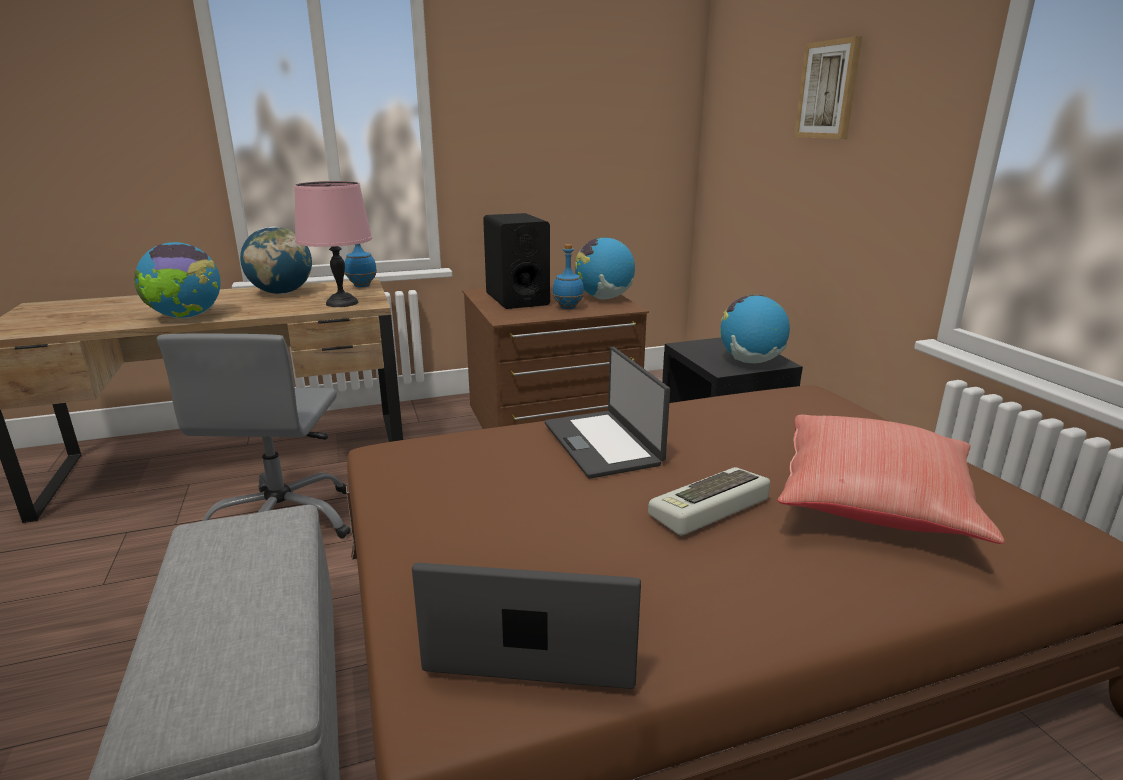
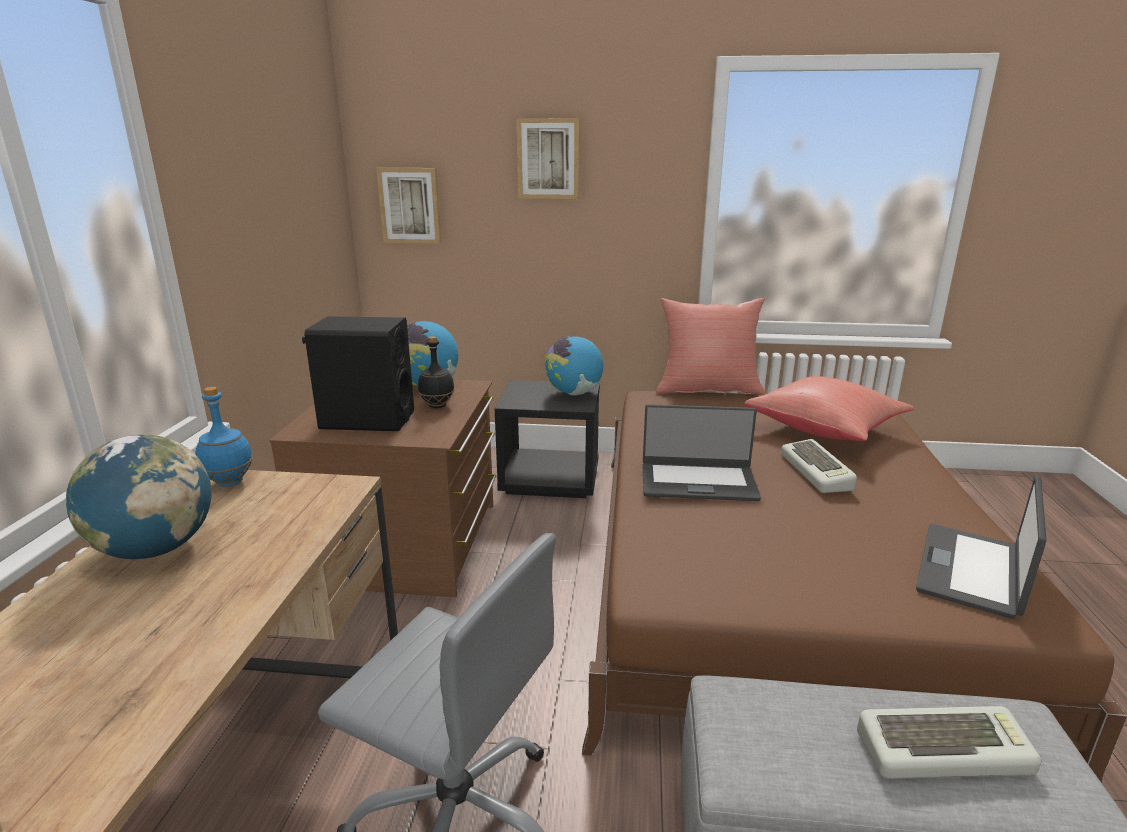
camera: 65 degrees left, 0 degrees up
(186, 317) = (188, 655): globe -> none
(220, 629) = (942, 749): none -> keyboard
(343, 303) = (310, 504): pink table lamp -> none
(568, 307) = (437, 405): blue bottle -> black bottle
(729, 142) = (410, 205): none -> picture
(895, 419) = (707, 389): none -> red pillow

